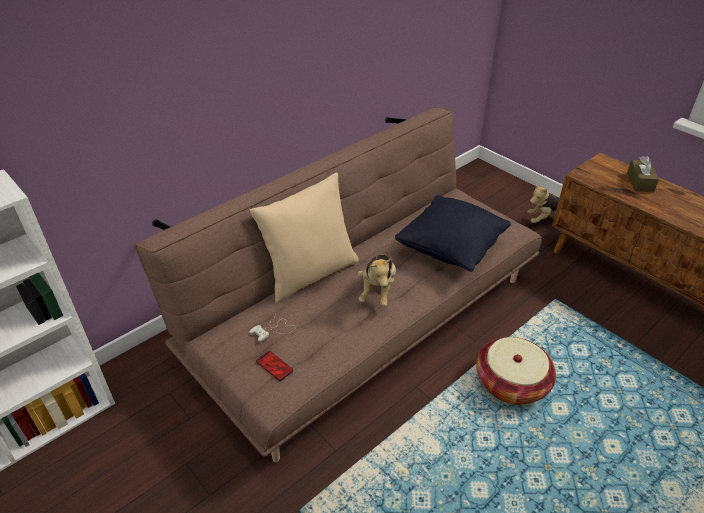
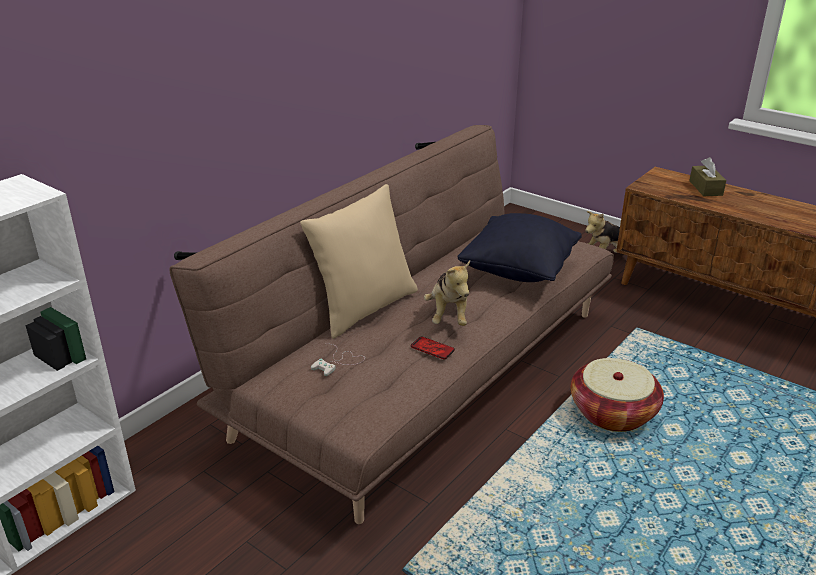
camera: 10 degrees left, 10 degrees down
(274, 366) = (352, 396): phone -> phone (432, 348)

